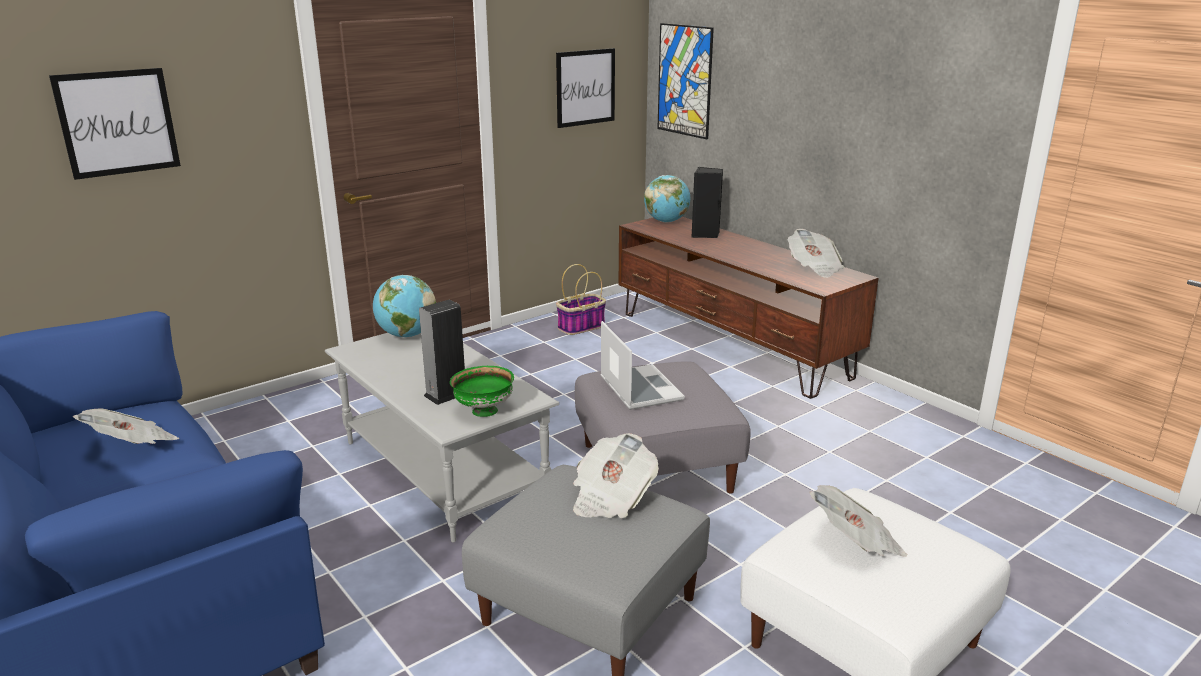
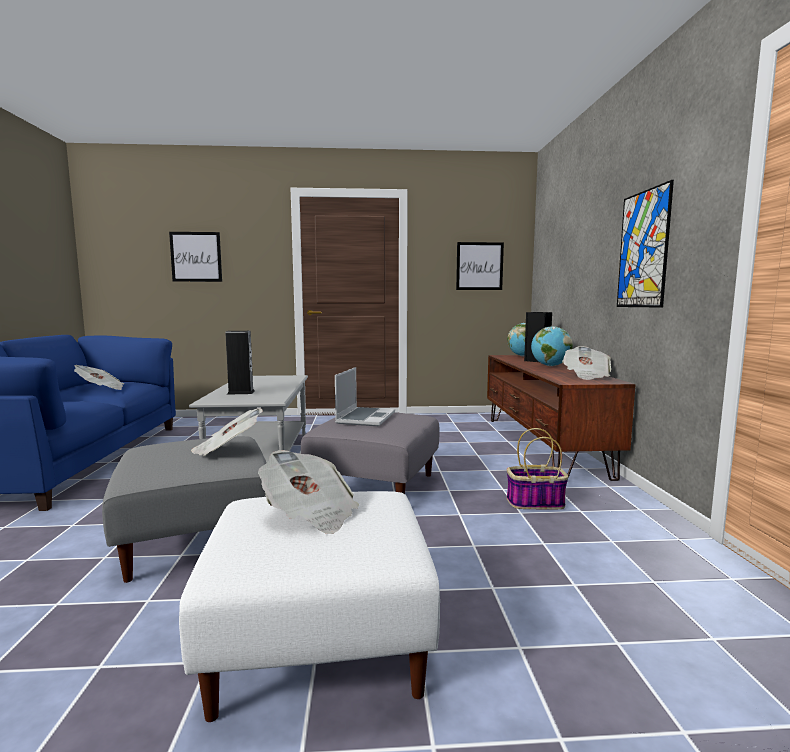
camera: 35 degrees right, 15 degrees down
(407, 335) = (283, 376): globe -> globe (550, 366)
(483, 411) = (238, 399): green bowl -> none
(581, 327) = (452, 421): basket -> basket (534, 503)
(684, 80) = (545, 259): picture -> picture (643, 249)

